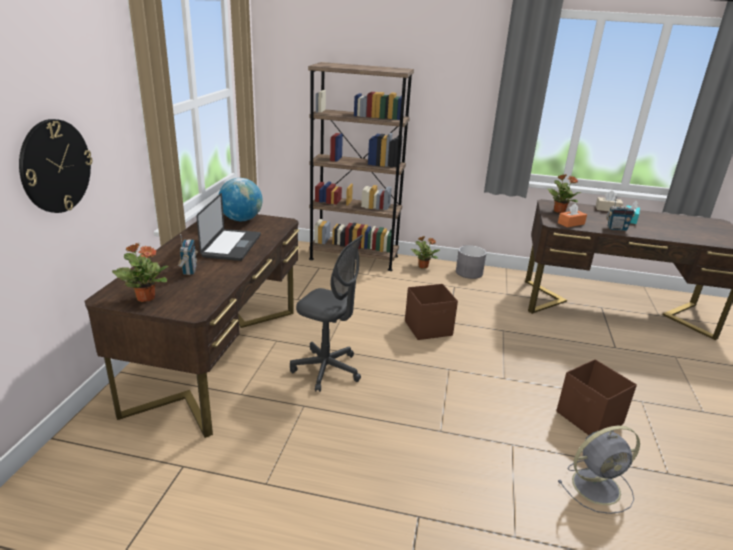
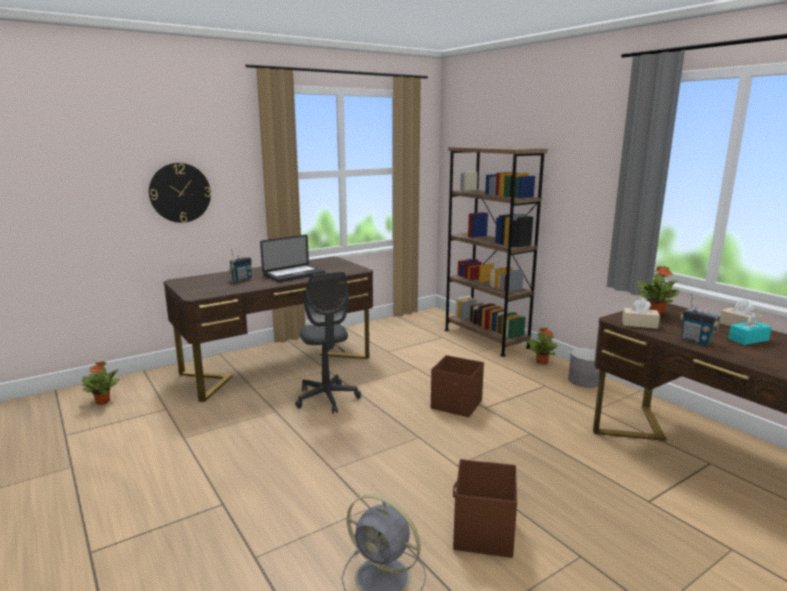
camera: 45 degrees right, 10 degrees down
(145, 297) = (192, 285): potted plant -> potted plant (103, 401)
(241, 219) = (336, 264): globe -> none
(571, 223) = (639, 324): orange tissue box -> beige tissue box

